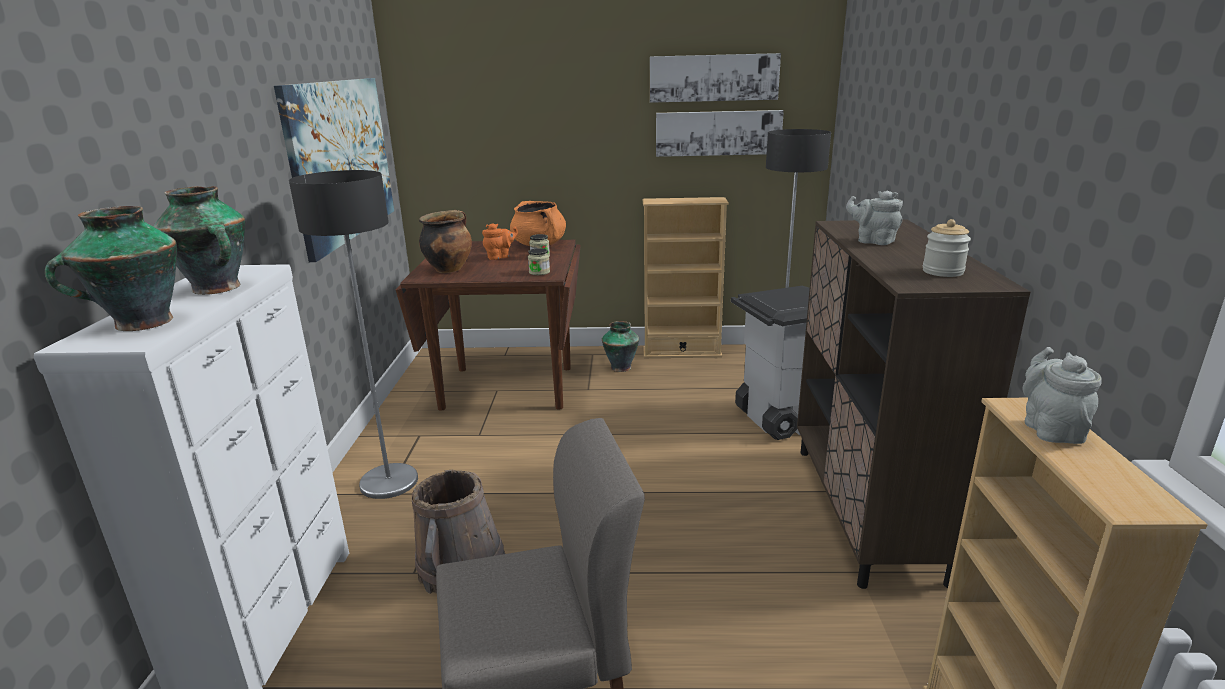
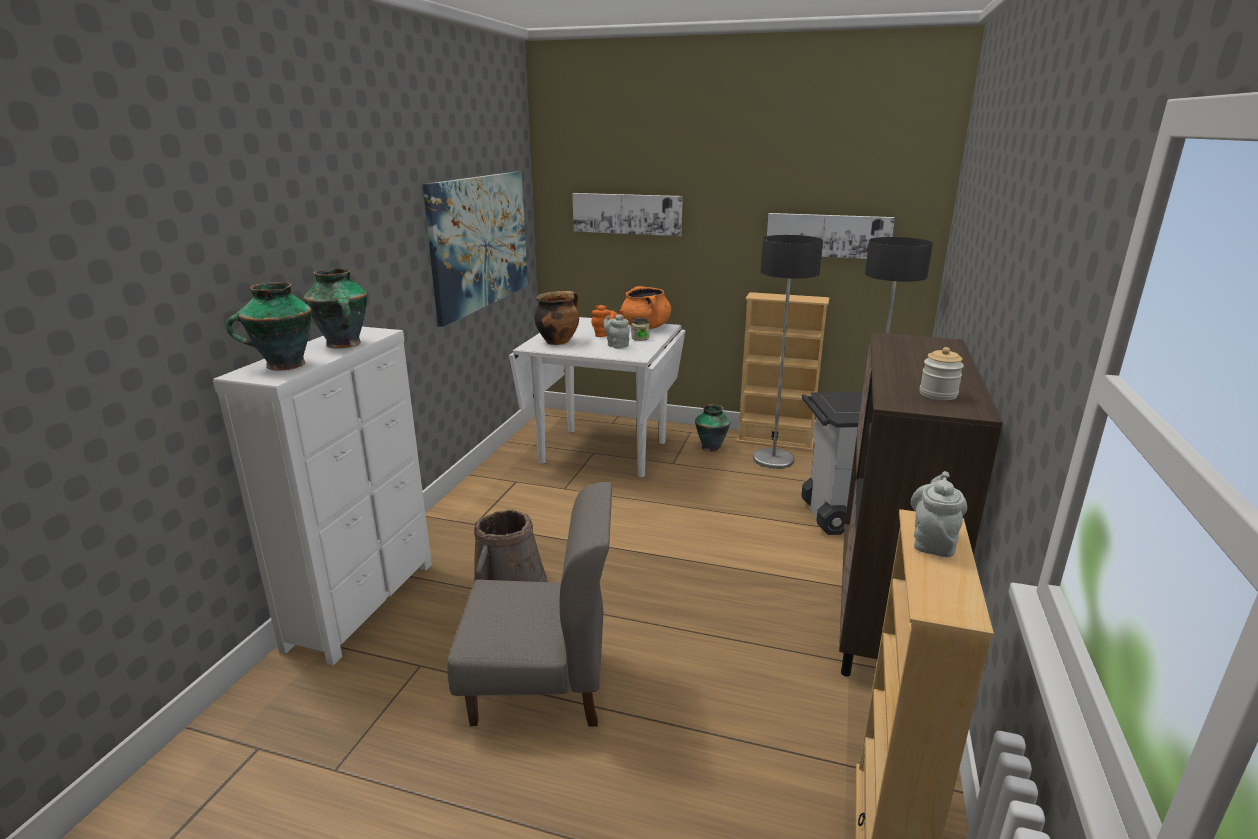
camera: 15 degrees right, 0 degrees up
(389, 482) = (479, 515): floor lamp -> floor lamp (773, 459)
(507, 388) = (603, 452): brown dining table -> white dining table
(539, 272) = (631, 352): jar -> none
(713, 78) = (827, 183): picture -> picture (627, 214)
(873, 241) = (903, 358): grey teapot -> grey teapot (616, 345)

